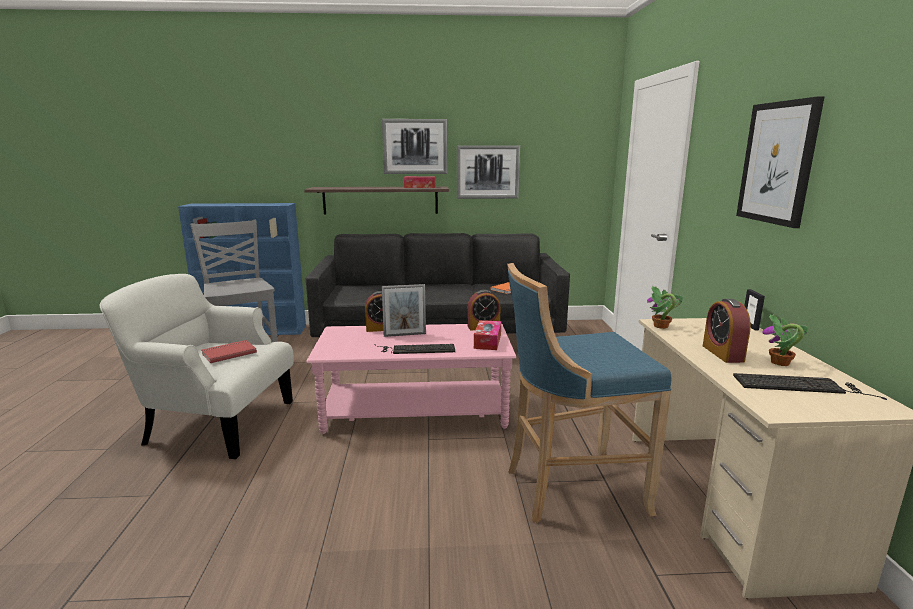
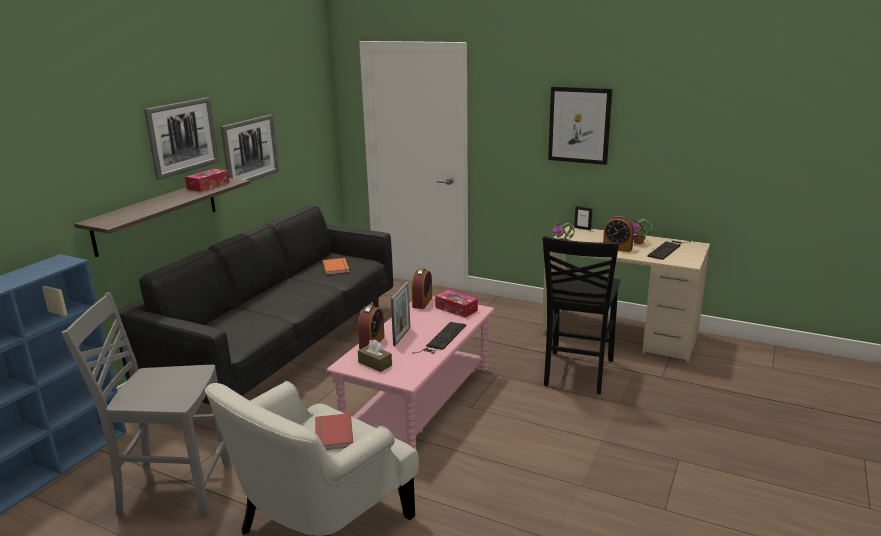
camera: 60 degrees left, 5 degrees up
(344, 337) = (375, 364): none -> brown tissue box
(570, 488) = (576, 373): blue stool -> black chair

